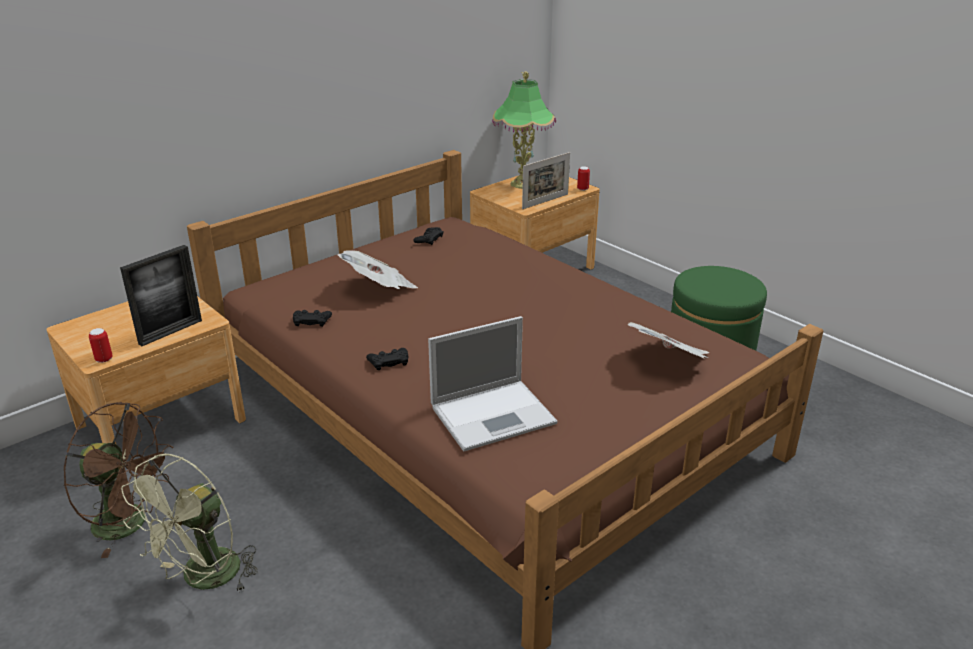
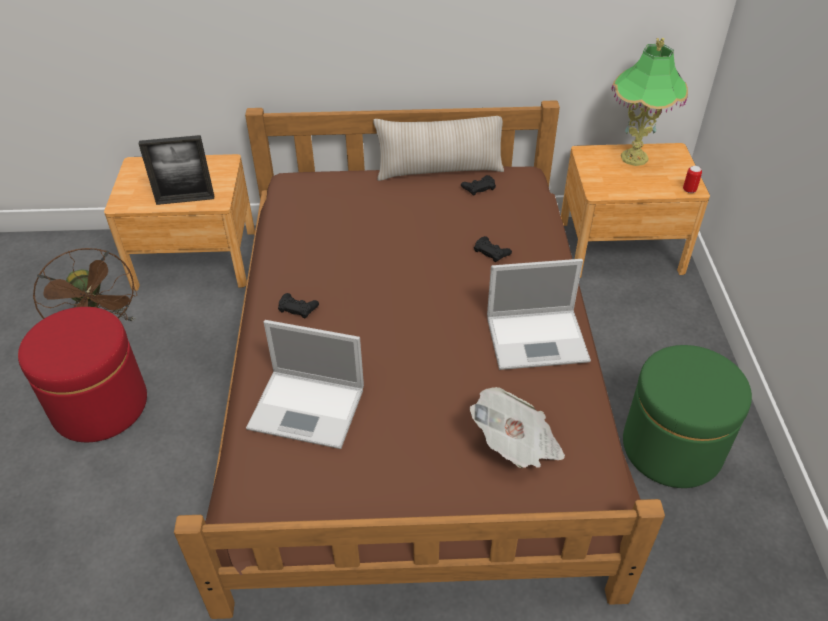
camera: 40 degrees right, 15 degrees up
(104, 359) = (125, 205): can -> none
(204, 579) = (100, 405): green fan -> red ottoman
(311, 321) = (292, 235): black game controller -> black game controller (491, 252)
(379, 288) = (376, 225): newspaper -> none
(380, 241) = (440, 170): none -> beige pillow
(545, 201) = (629, 190): picture frame -> none
(599, 301) = (539, 338): none -> laptop

